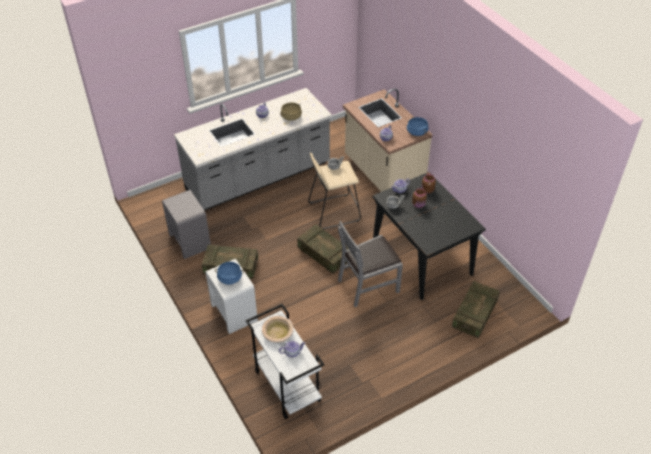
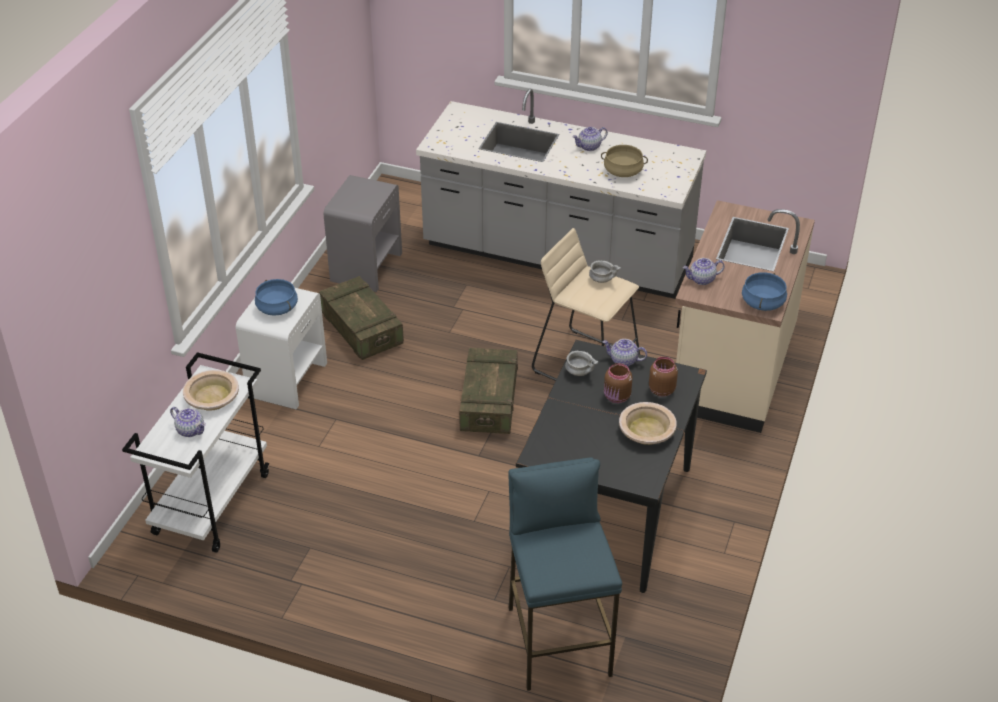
camera: 50 degrees right, 5 degrees down
(368, 285) = (483, 482): grey chair -> none
(446, 208) = (646, 431): none -> beige bowl
(474, 315) = (558, 640): crate -> blue stool

